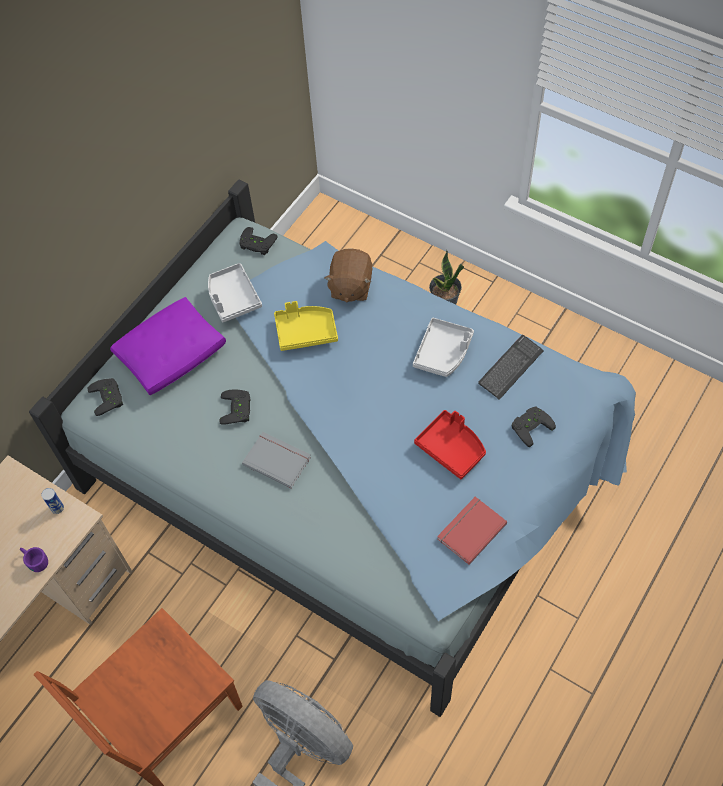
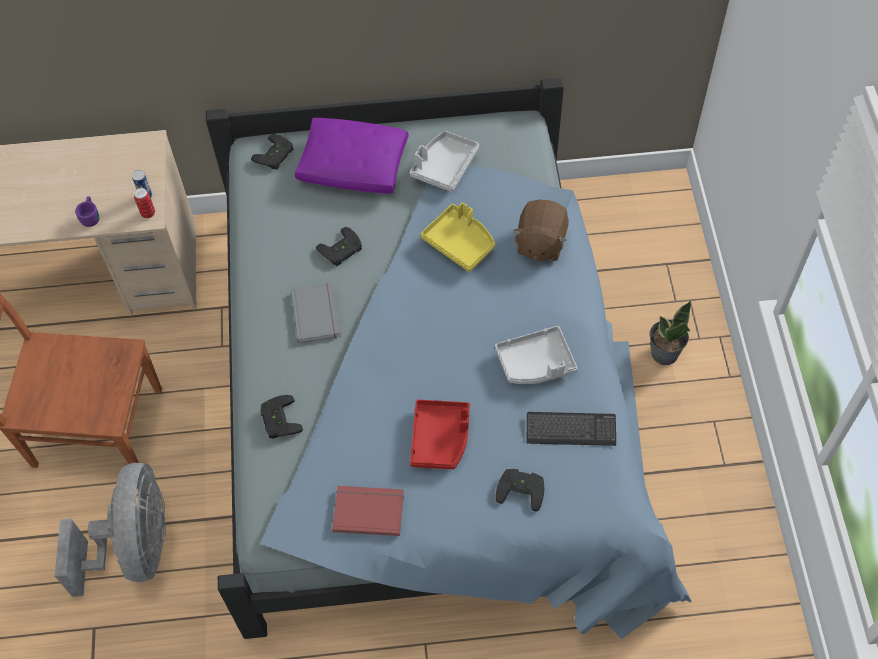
camera: 50 degrees right, 0 degrees up
(76, 517) = (148, 213): none -> can
(256, 244) = (518, 144): black game controller -> black game controller (278, 420)
(350, 287) = (540, 243): brown plush toy -> brown plush toy turned 45 degrees counterclockwise

